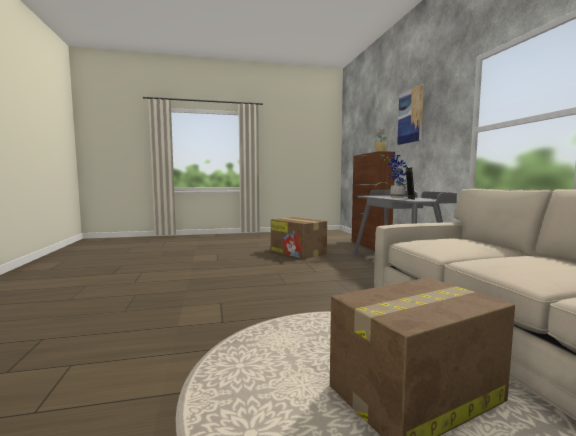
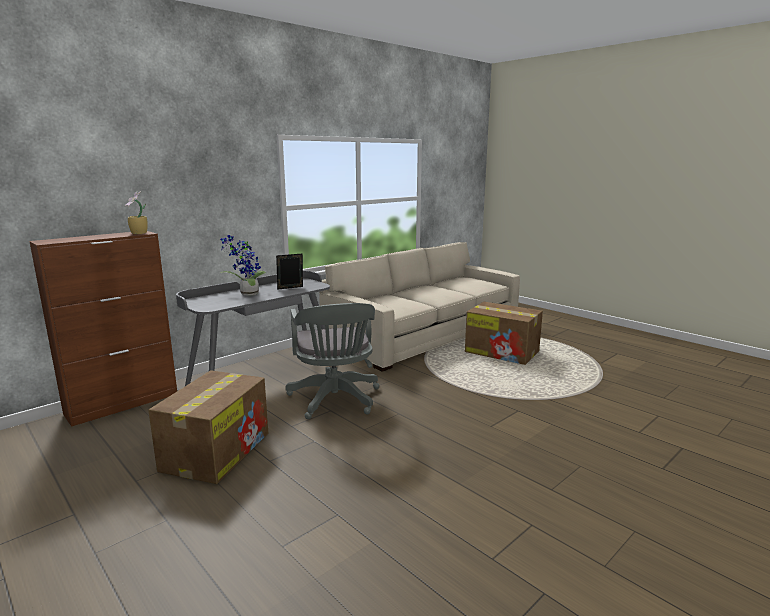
camera: 120 degrees left, 10 degrees up
(328, 273) = (335, 401): none -> grey office chair
(410, 116) = (170, 176): picture -> none

